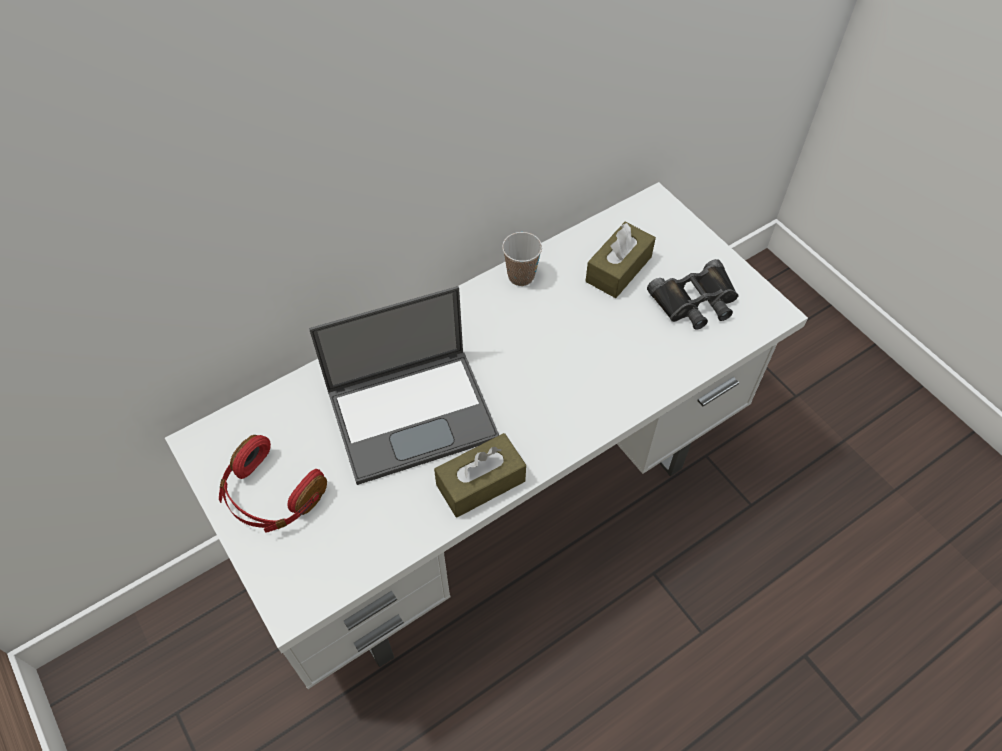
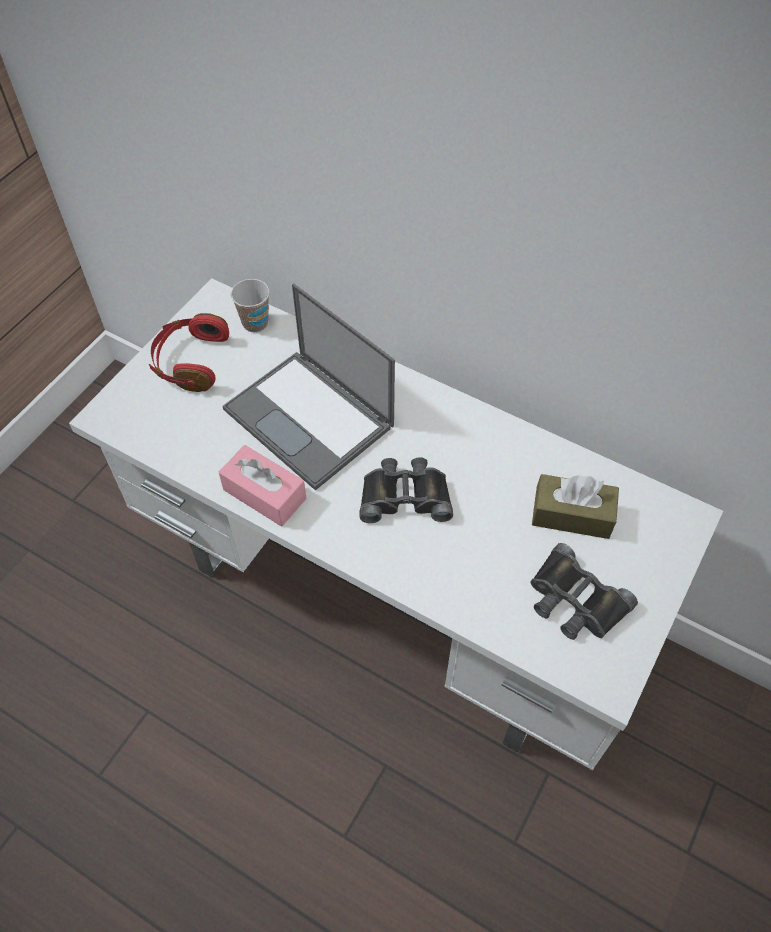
camera: 65 degrees right, 0 degrees up
(480, 483) = (264, 494): brown tissue box -> pink tissue box
(521, 276) = (508, 437): cup -> cup (255, 323)
(541, 372) = (405, 495): none -> black binoculars

